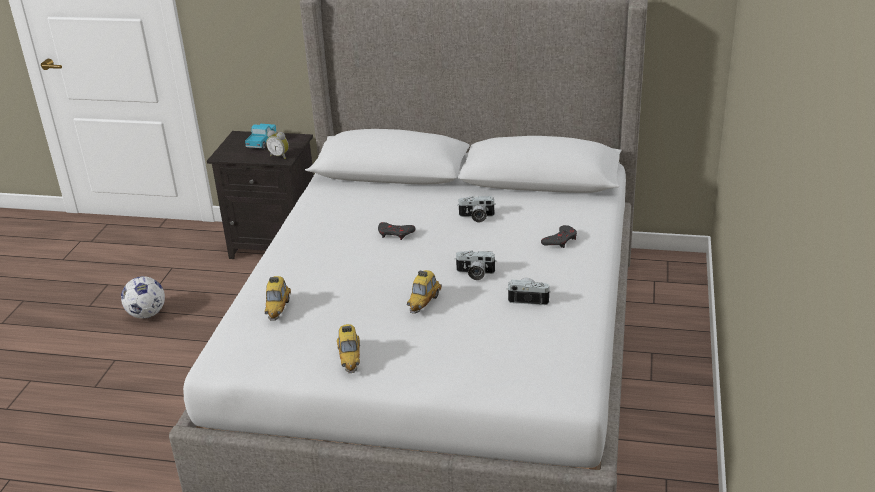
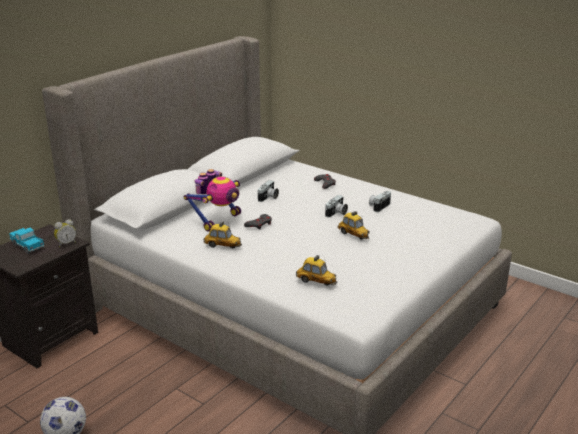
camera: 65 degrees left, 5 degrees down
(350, 359) = (397, 270): toy car -> toy car (222, 246)
(386, 207) = (218, 220): none -> toy robot

